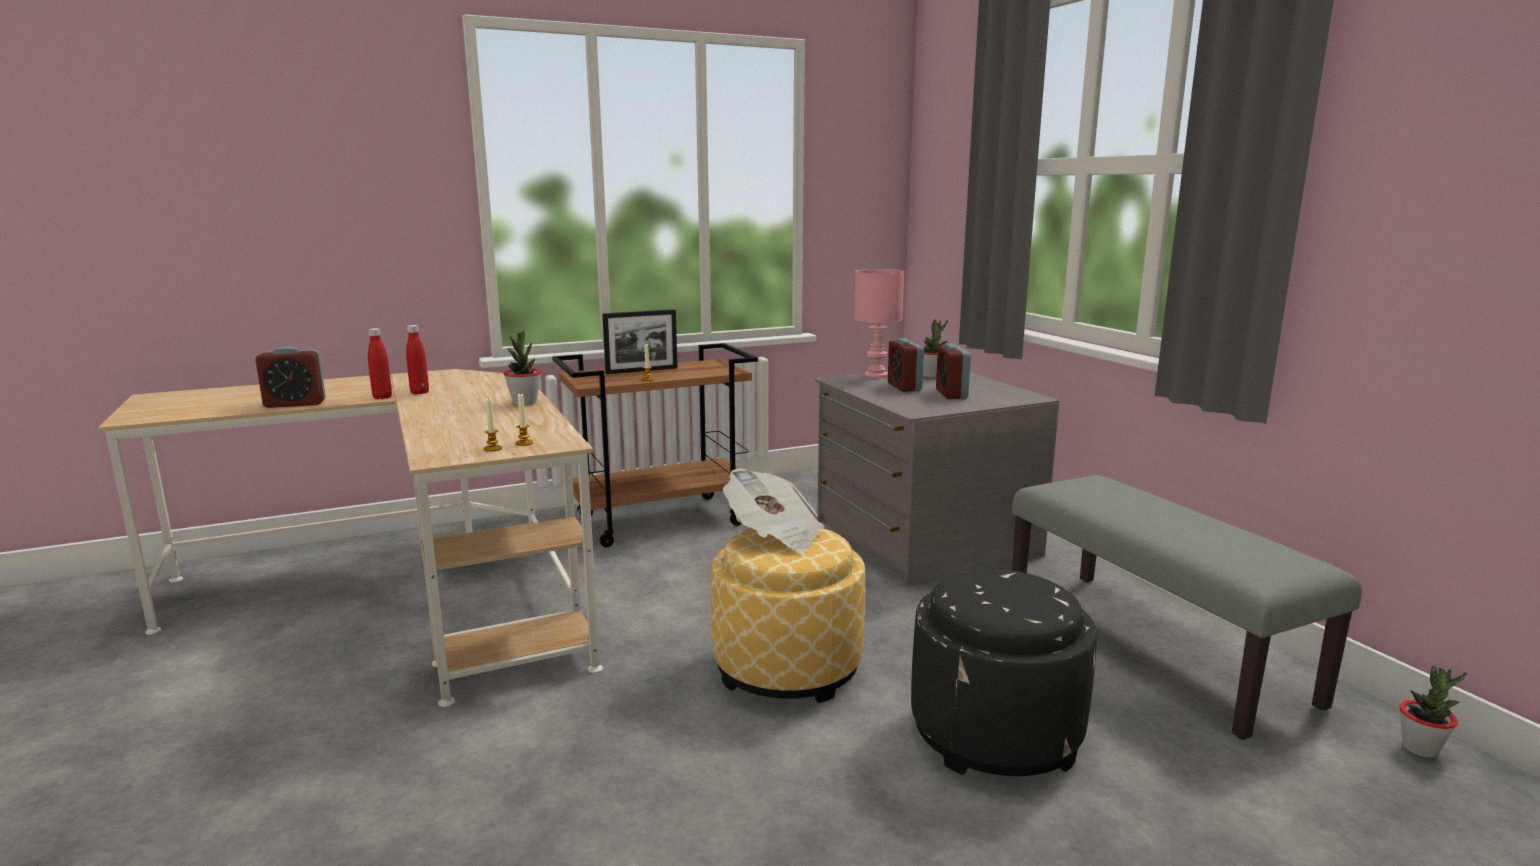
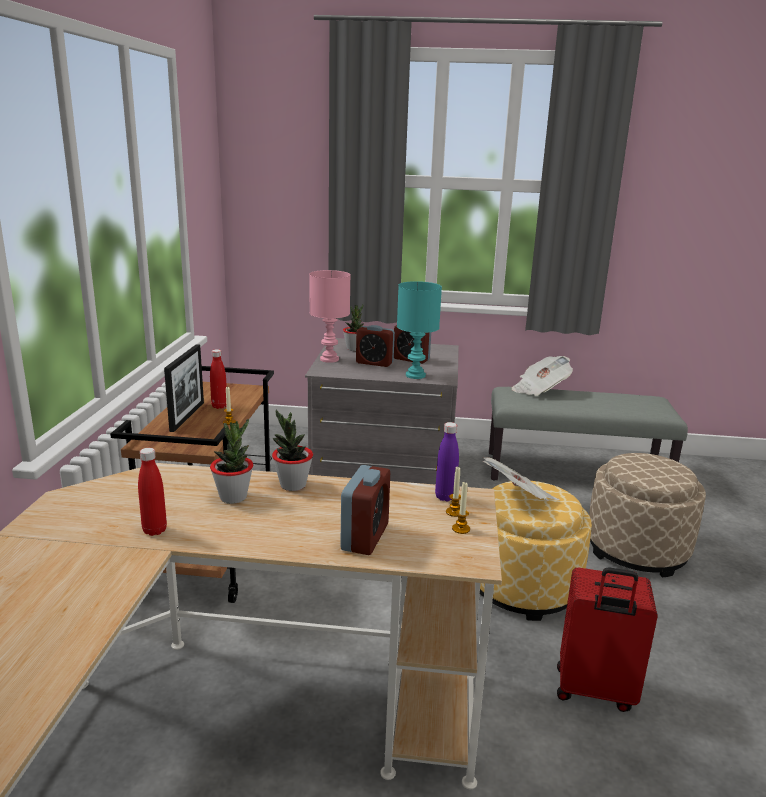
camera: 60 degrees left, 5 degrees up
(295, 404) = (82, 626): alarm clock -> alarm clock (365, 537)
(382, 397) = (143, 557): red bottle -> red bottle (219, 406)
(552, 437) = (445, 497): none -> purple bottle
(627, 748) = (594, 691): none -> red suitcase
(901, 403) = (416, 375): none -> turquoise table lamp
(995, 733) = (637, 549): black ottoman -> beige ottoman
(1130, 490) = (539, 390): none -> newspaper
(1420, 748) = (690, 464): potted plant -> potted plant (233, 497)

